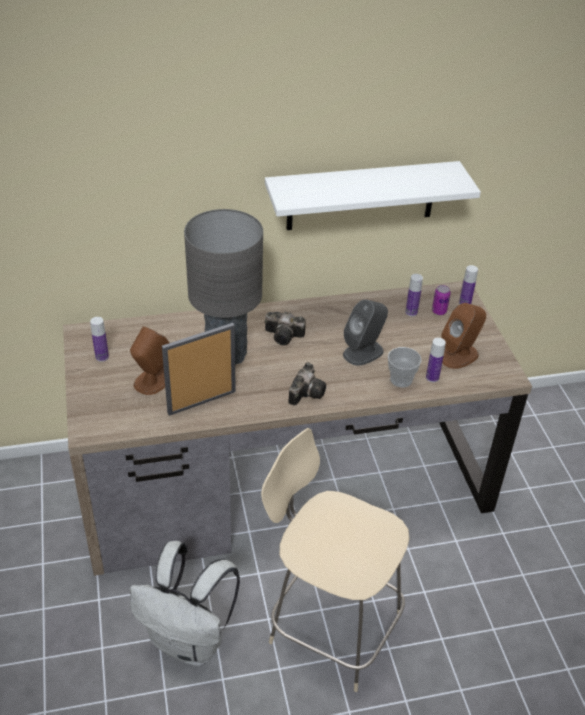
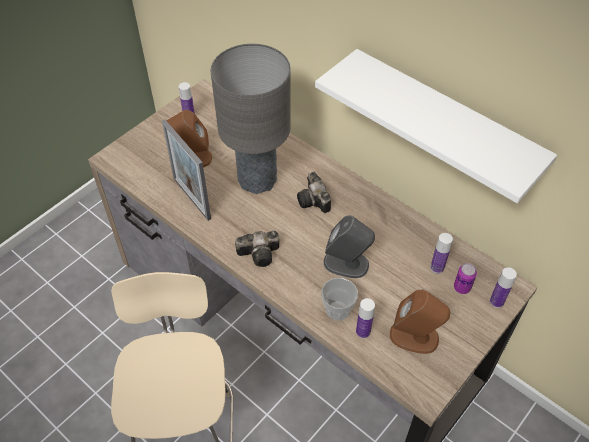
camera: 55 degrees right, 10 degrees up
(189, 641) = (111, 352): white backpack -> none
(202, 402) = (191, 198): picture frame -> picture frame turned 150 degrees counterclockwise

